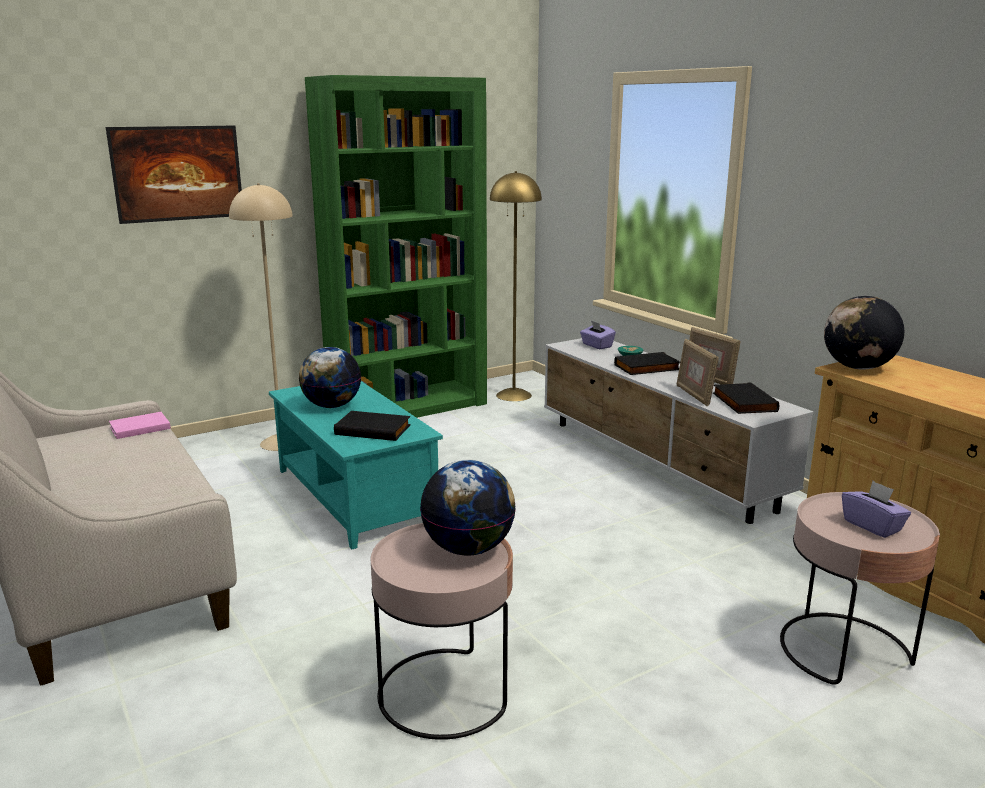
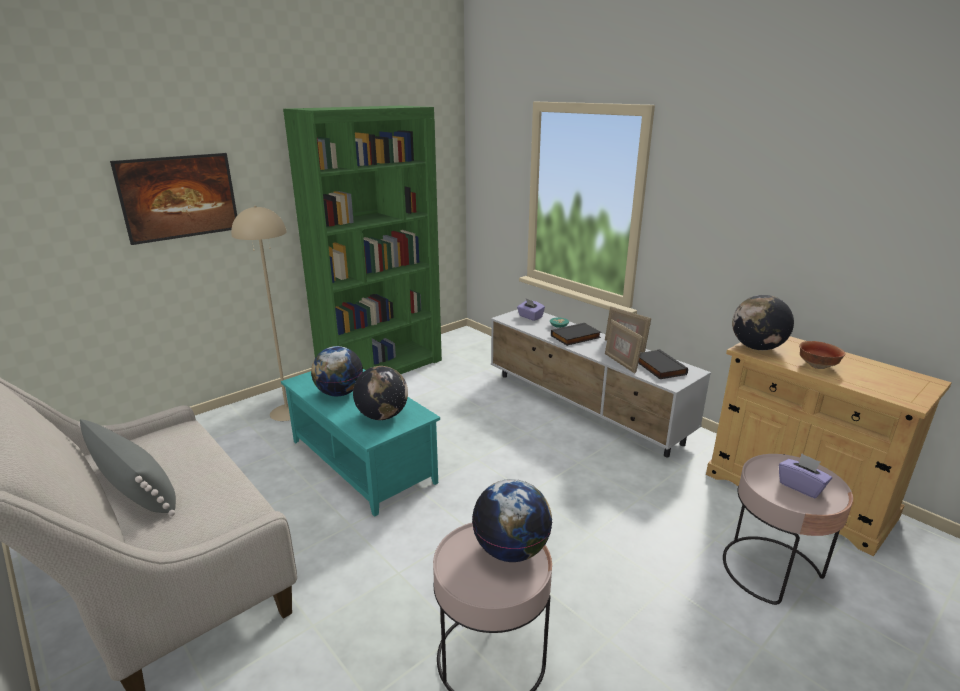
camera: 10 degrees left, 5 degrees up
(78, 467) = (136, 488): none -> grey pillow
(138, 428) = (179, 435): pink book -> none
(374, 429) = (382, 416): black book -> globe
(513, 395) = (459, 350): yellow floor lamp -> none
(930, 387) = (817, 365): none -> bowl

